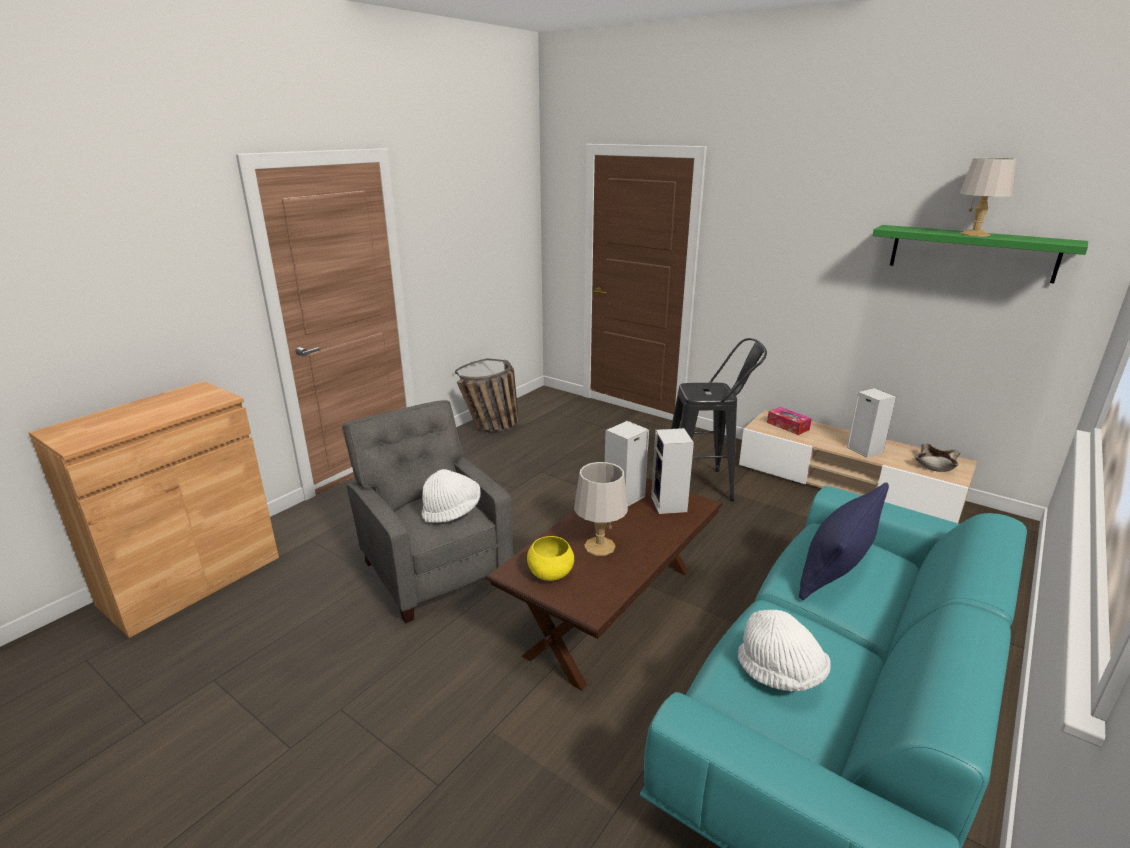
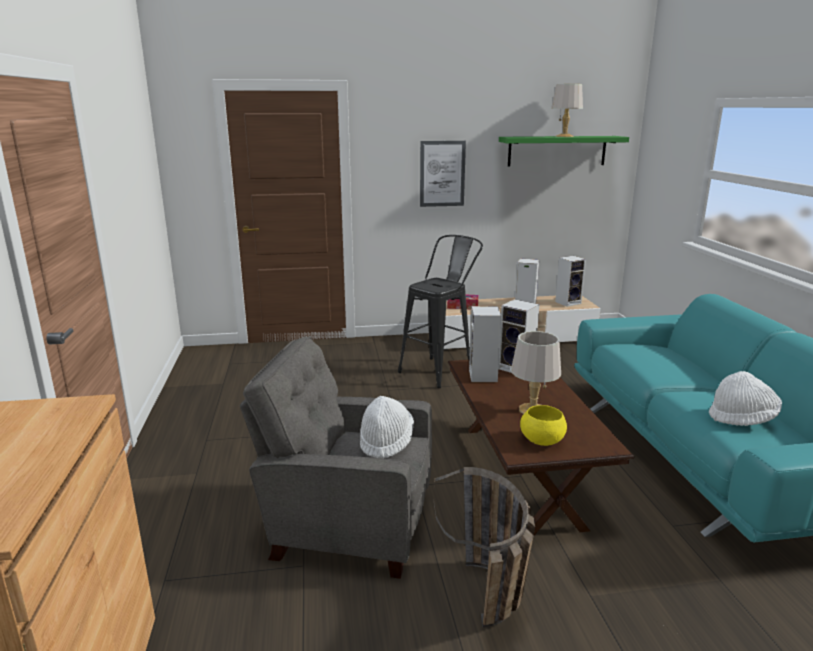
camera: 45 degrees left, 5 degrees down
(492, 429) = (195, 397): basket -> basket (491, 608)
(799, 263) = (442, 173): none -> picture
(837, 567) = (656, 360): blue pillow -> none
(934, 465) = (568, 302): beige bowl -> speaker

